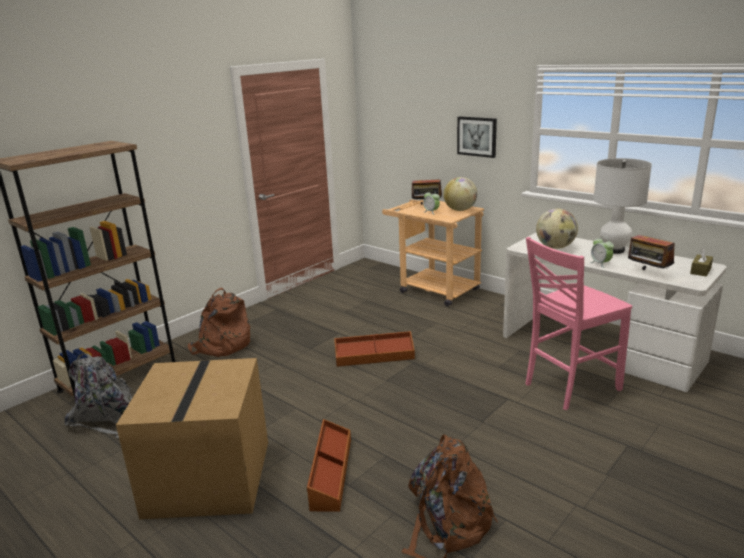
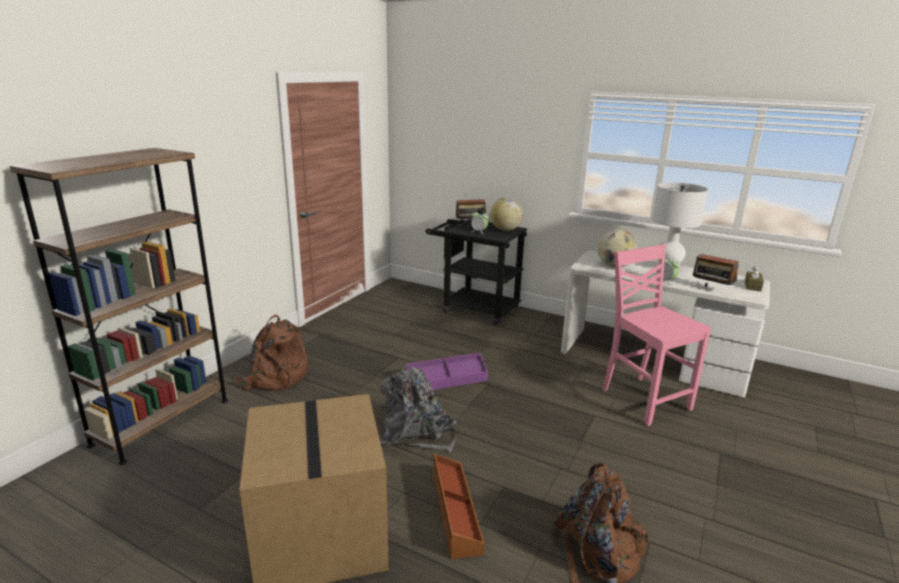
camera: 15 degrees left, 0 degrees up
(108, 417) = (167, 473): grey backpack -> grey backpack (416, 432)
(374, 357) = (446, 381): brown storage box -> purple storage box
(433, 289) = (474, 308): beige cart -> black cart
(477, 136) = (522, 158): picture -> none
(569, 386) = (643, 399): pink chair -> pink chair turned 105 degrees clockwise

